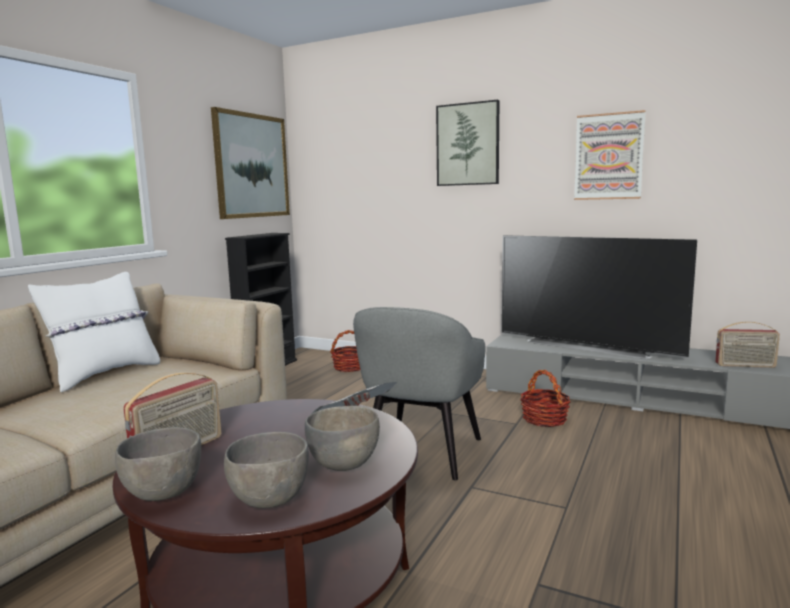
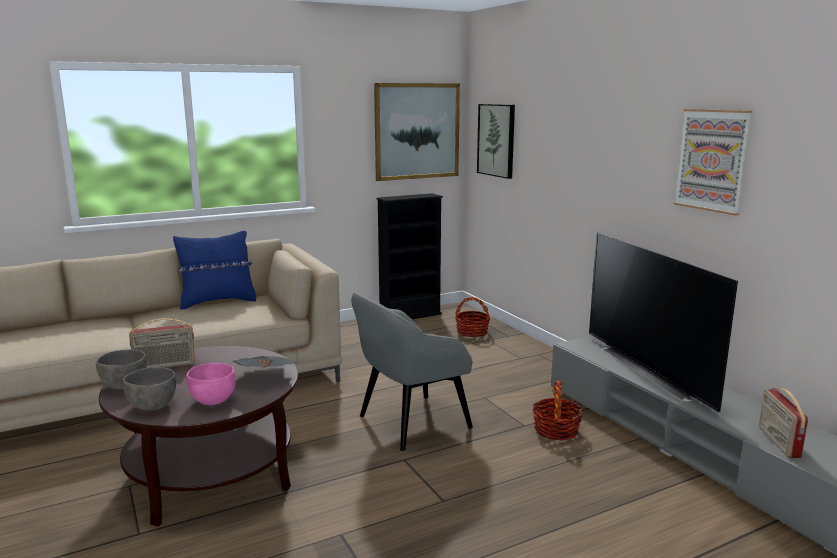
camera: 35 degrees right, 5 degrees up
(105, 374) = (218, 302): white pillow -> blue pillow
(344, 465) = (213, 401): grey bowl -> pink bowl
(468, 144) = (592, 127): picture -> picture (496, 140)
(745, 366) = (777, 442): radio -> radio turned 45 degrees clockwise

